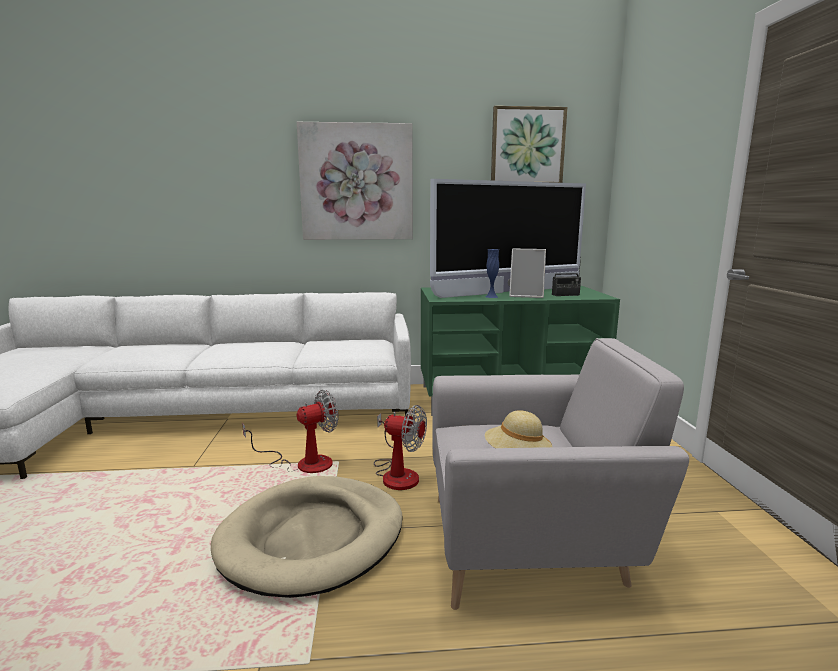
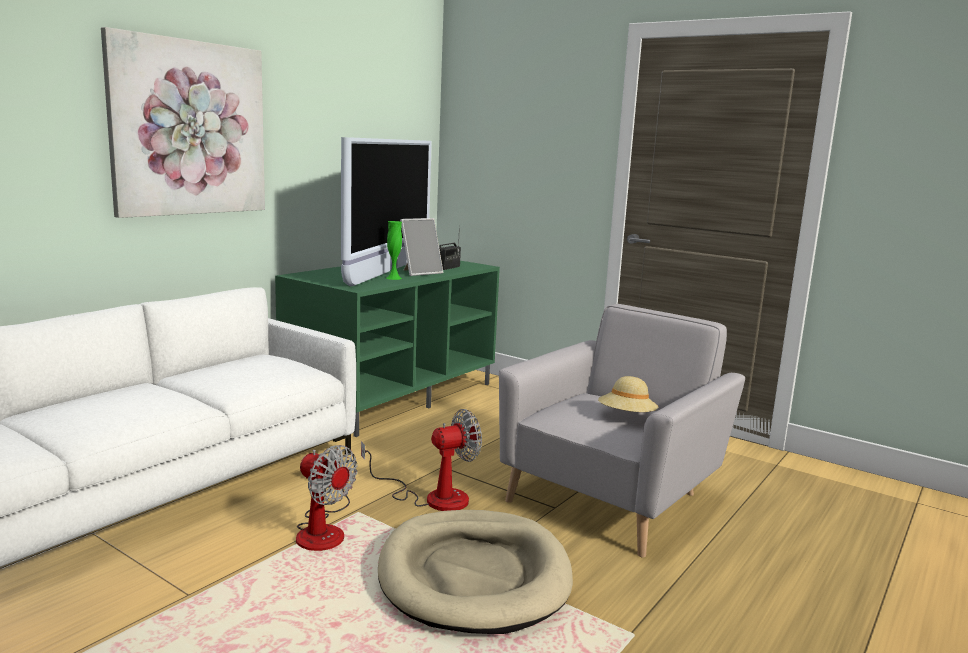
camera: 50 degrees left, 0 degrees up
(303, 463) = (324, 530): fan -> fan turned 120 degrees clockwise
(491, 296) = (393, 278): blue vase -> green vase
(527, 146) = (372, 93): picture -> none

